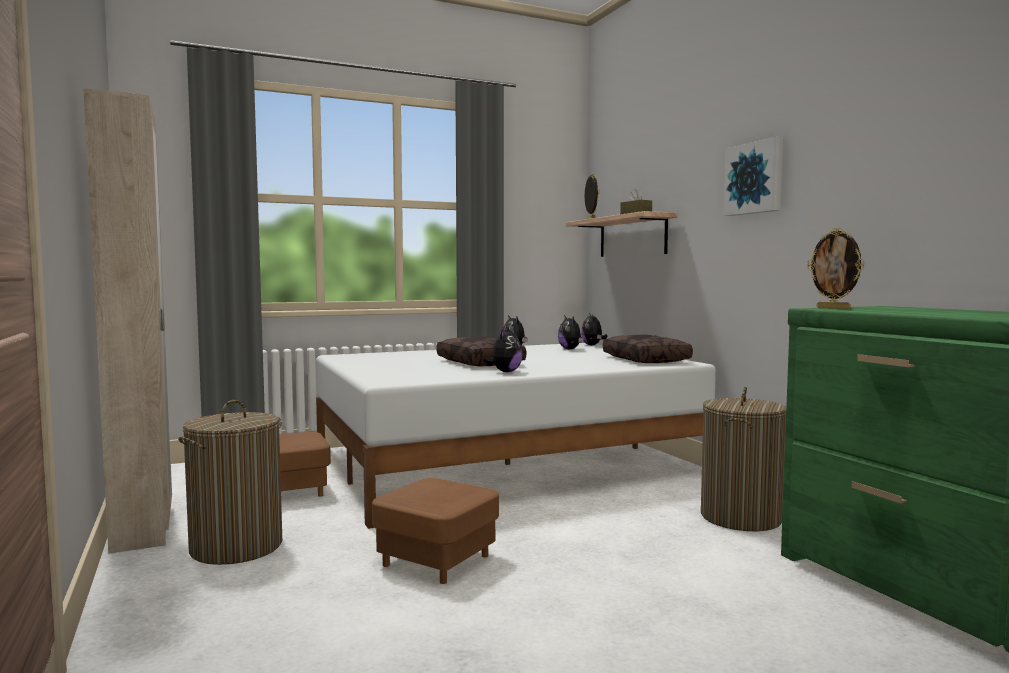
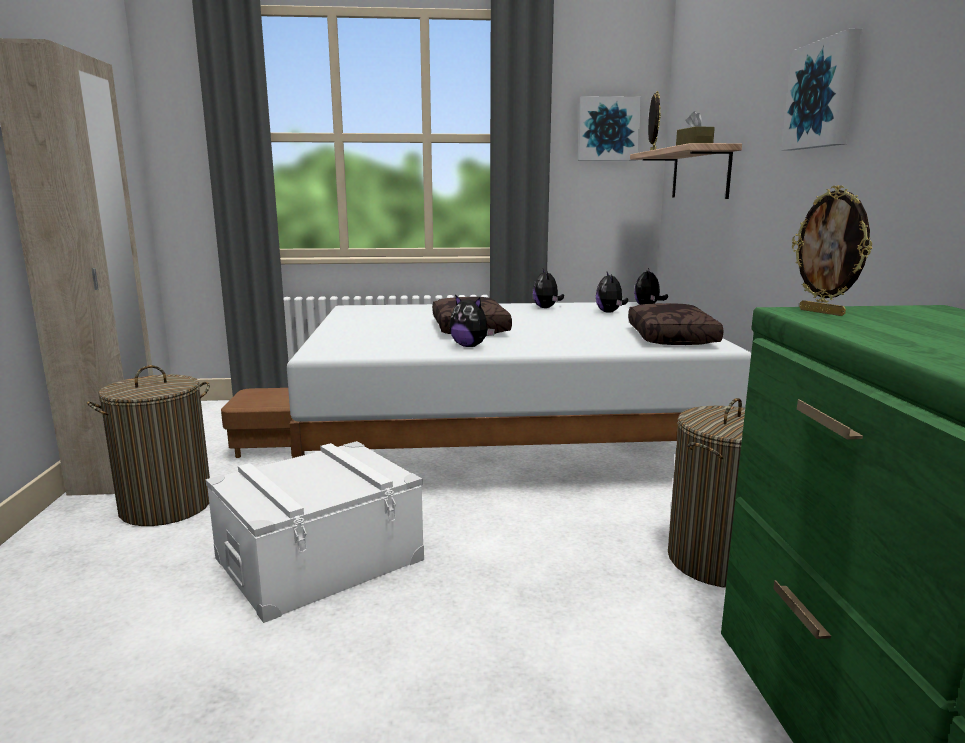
camera: 20 degrees right, 10 degrees up
(437, 560) = (319, 558): brown ottoman -> white storage box
(505, 372) = (470, 346): plush toy -> plush toy turned 75 degrees clockwise
(544, 202) = (608, 129): none -> picture

